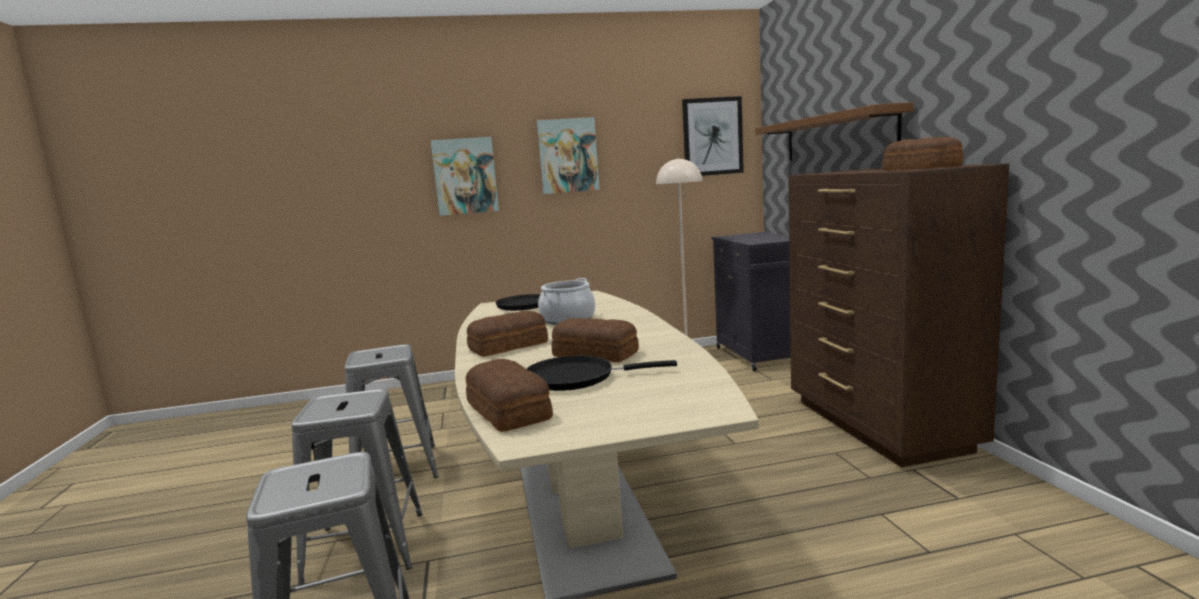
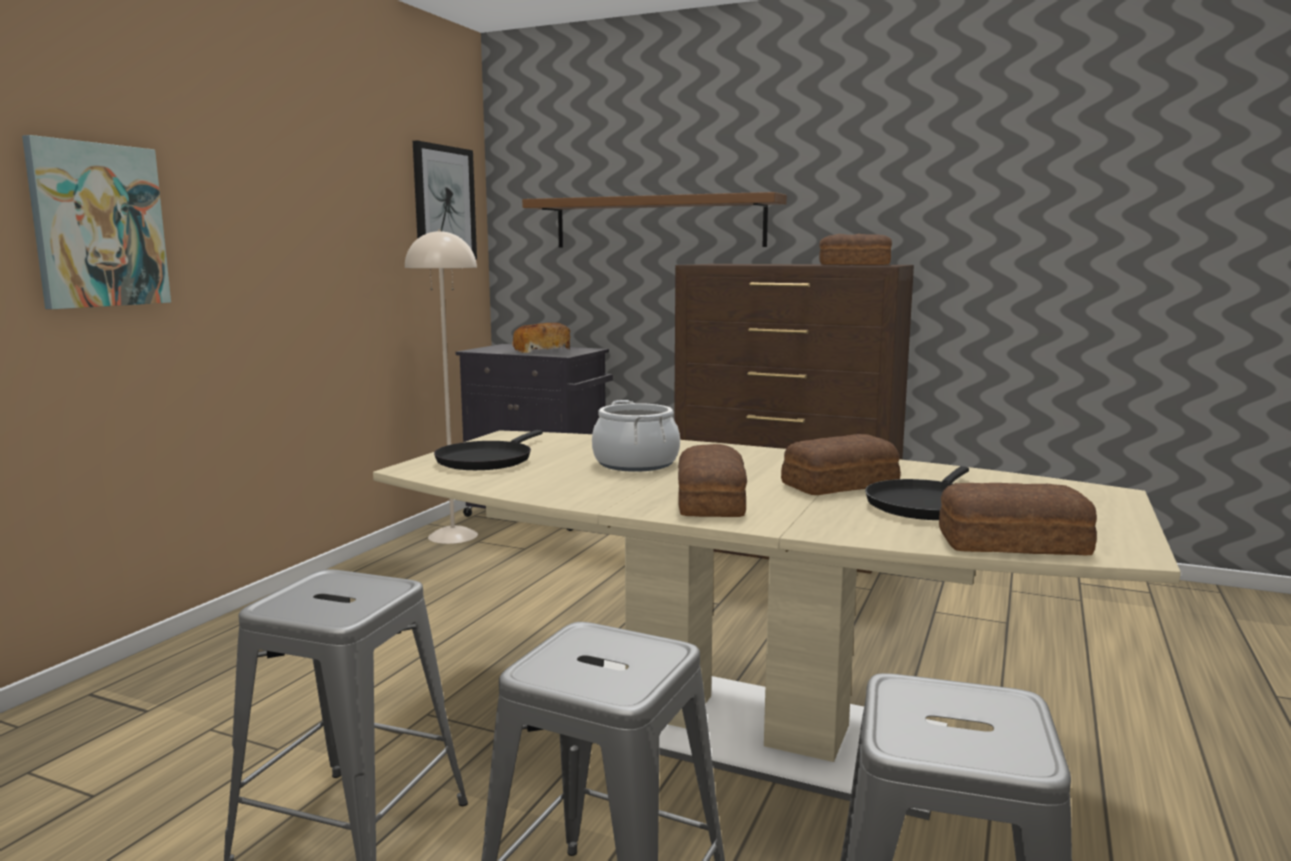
camera: 55 degrees left, 0 degrees up
(568, 155) = (274, 207): picture -> none
(755, 239) = (540, 351): none -> bread

